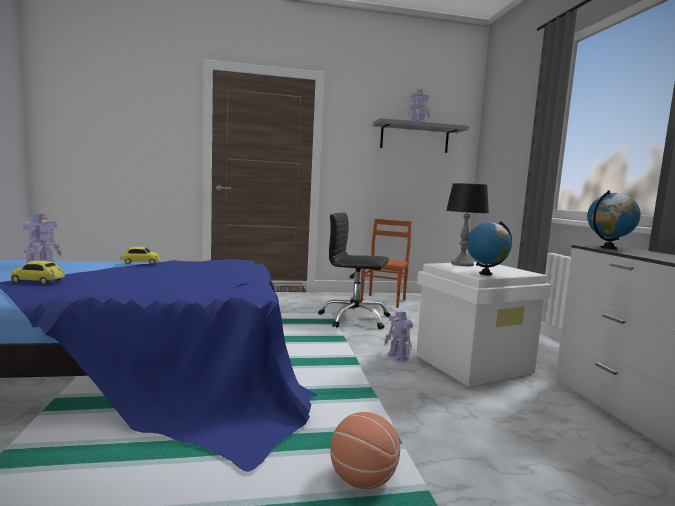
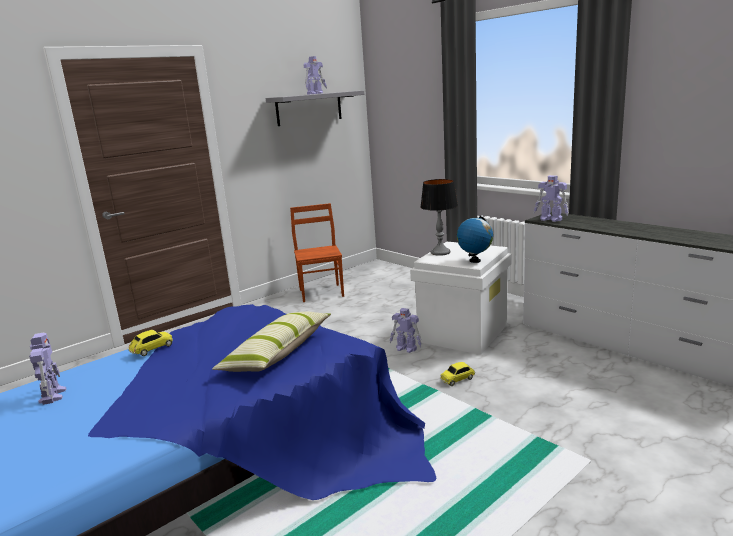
camera: 30 degrees left, 10 degrees up
(38, 282) = (132, 413): toy car -> toy car (457, 379)
(194, 282) = (277, 353): none -> pillow
(354, 318) = (324, 323): black office chair -> none
(363, 480) = (498, 449): basketball -> none
(608, 248) = (551, 219): globe -> toy robot

